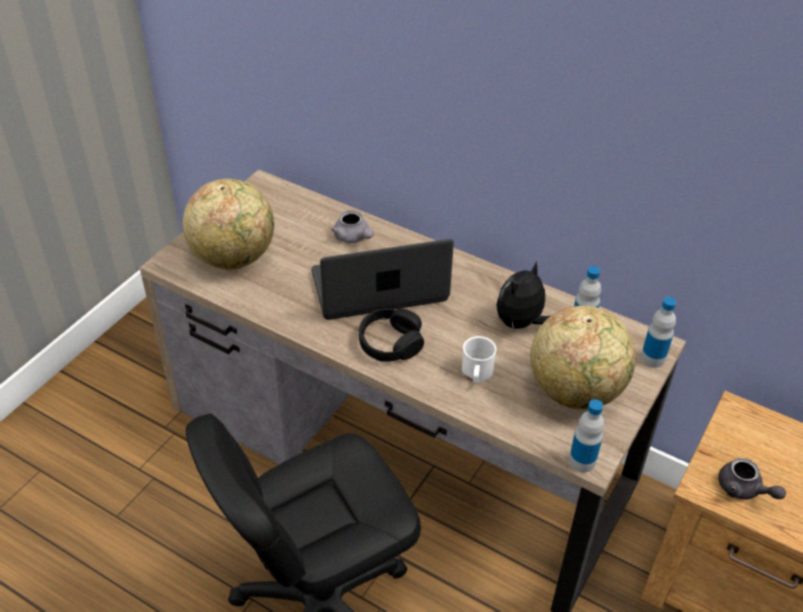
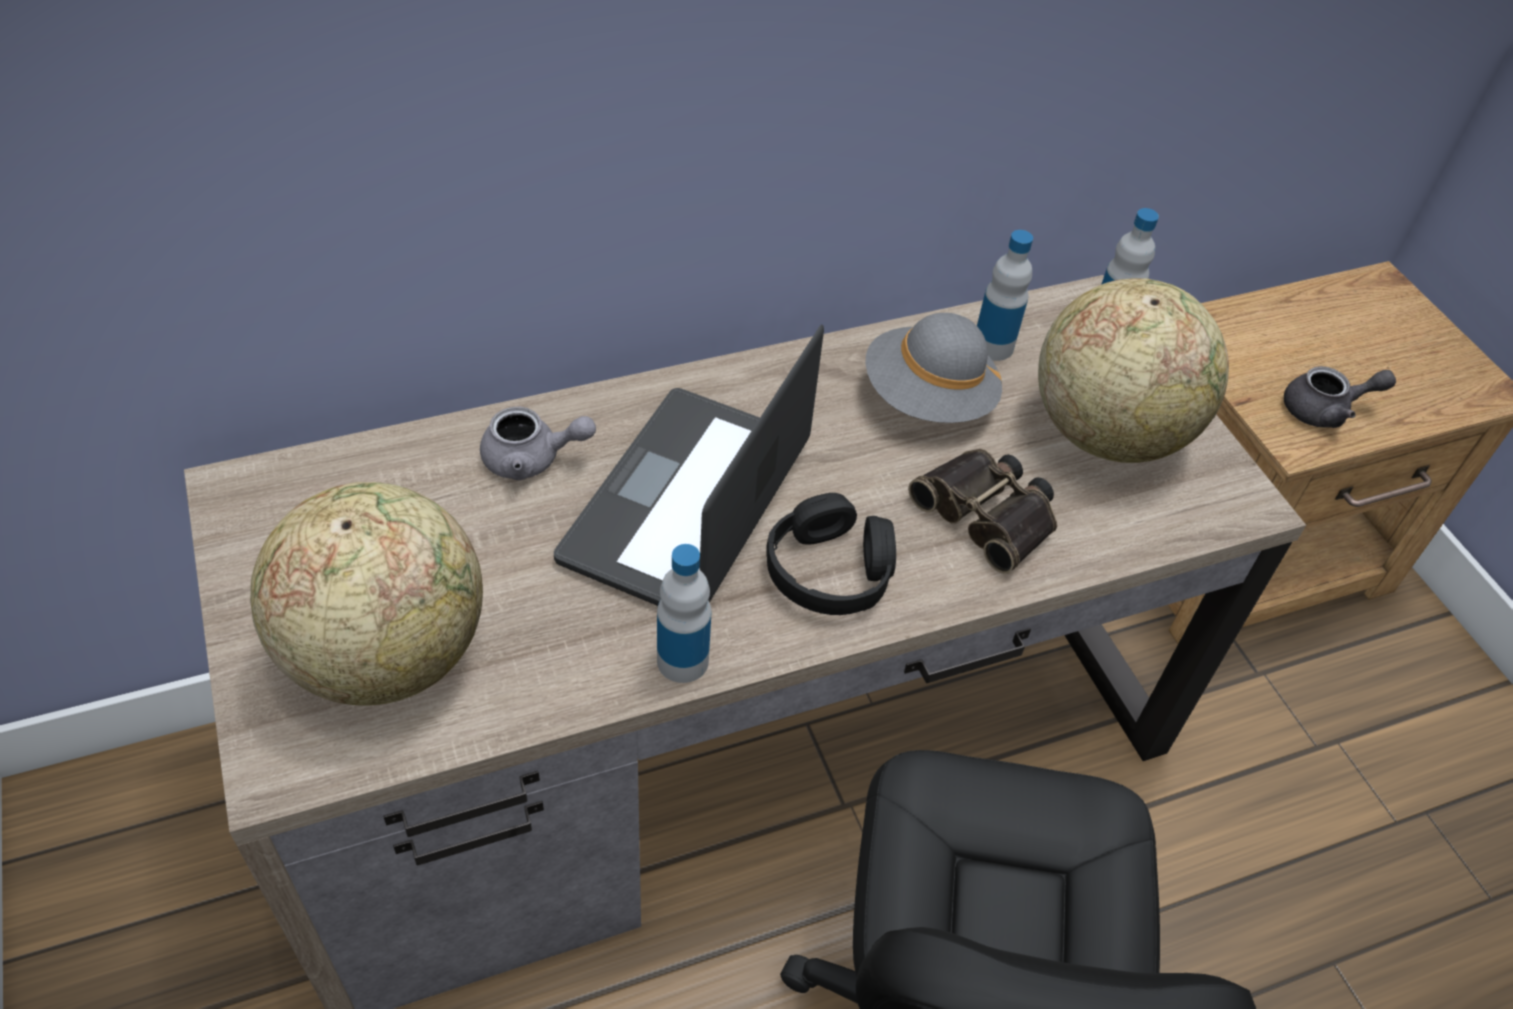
camera: 55 degrees left, 5 degrees up
(476, 374) = (989, 514): white mug -> binoculars
(521, 323) = (928, 399): plush toy -> grey hat
(582, 461) = (1243, 514): bottle -> bottle (682, 660)

